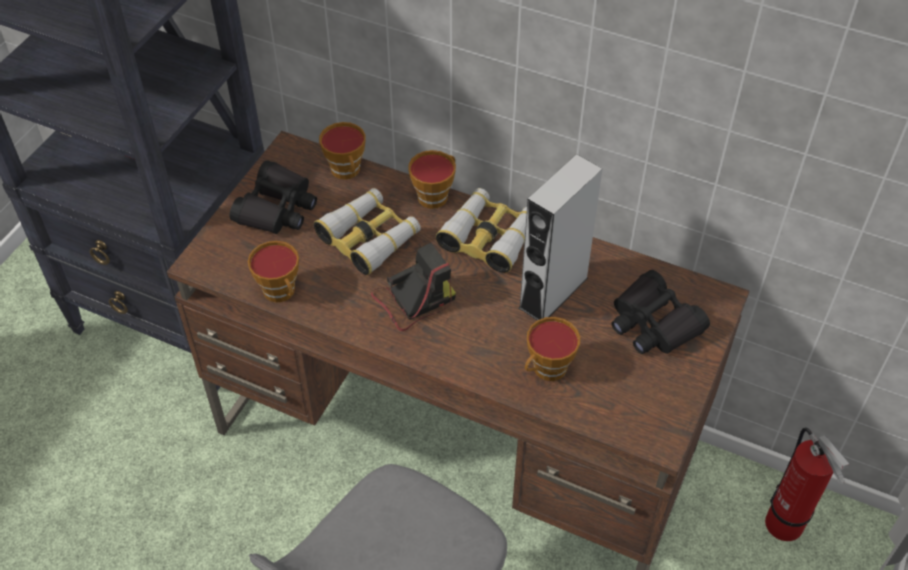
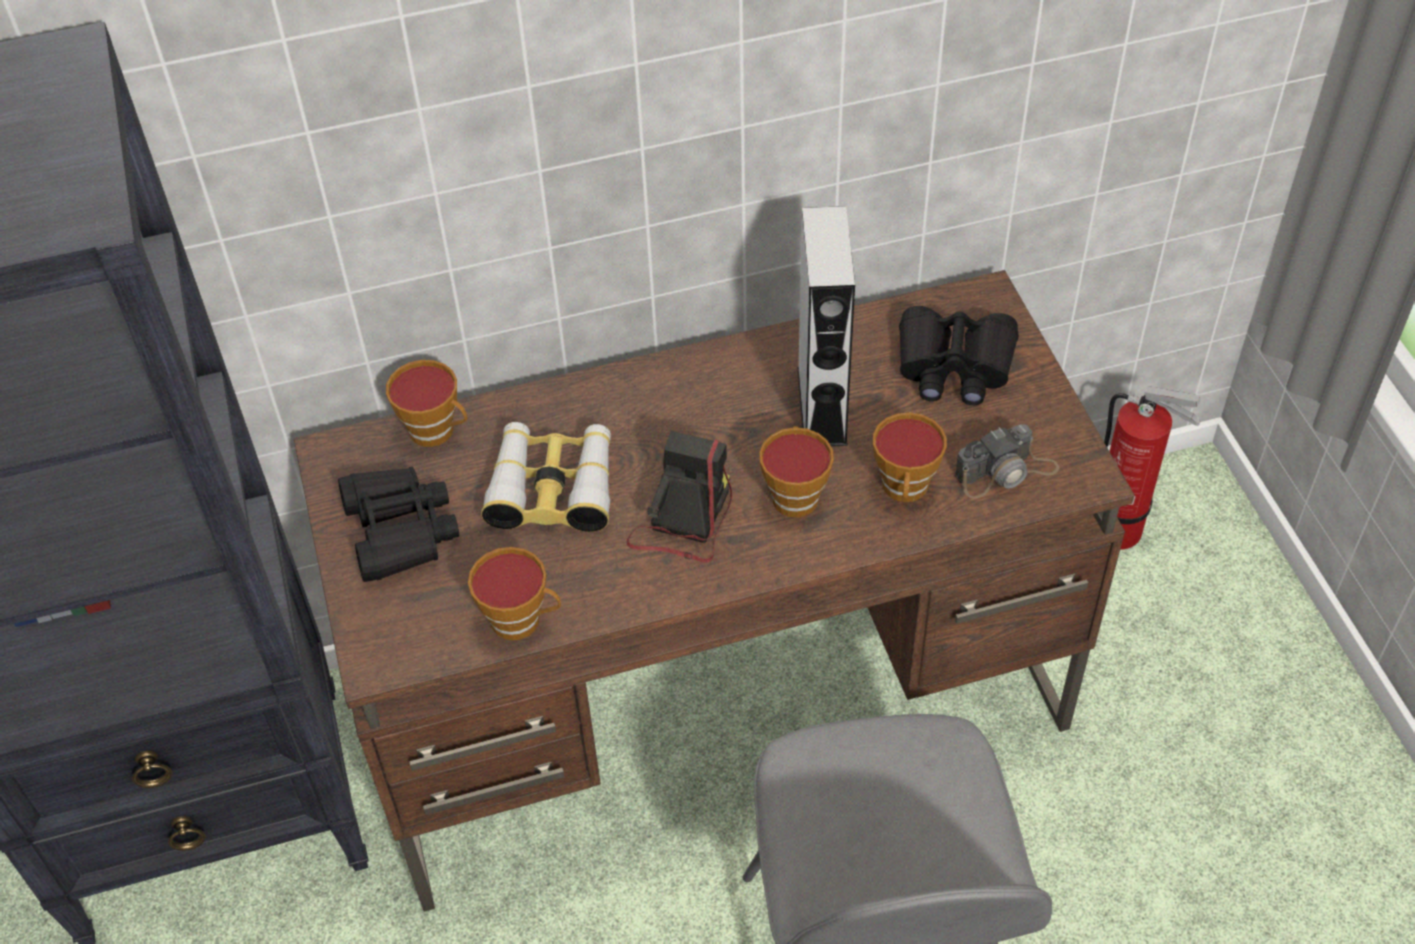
camera: 40 degrees left, 0 degrees up
(435, 195) = (573, 389): cup -> cup (794, 493)
(489, 237) = (687, 393): binoculars -> none
(615, 402) = (1006, 472): none -> camera

